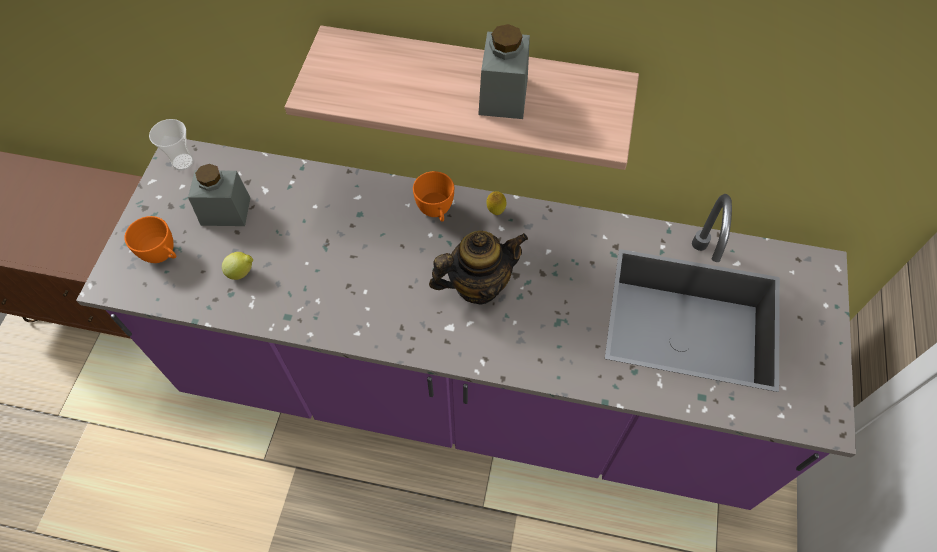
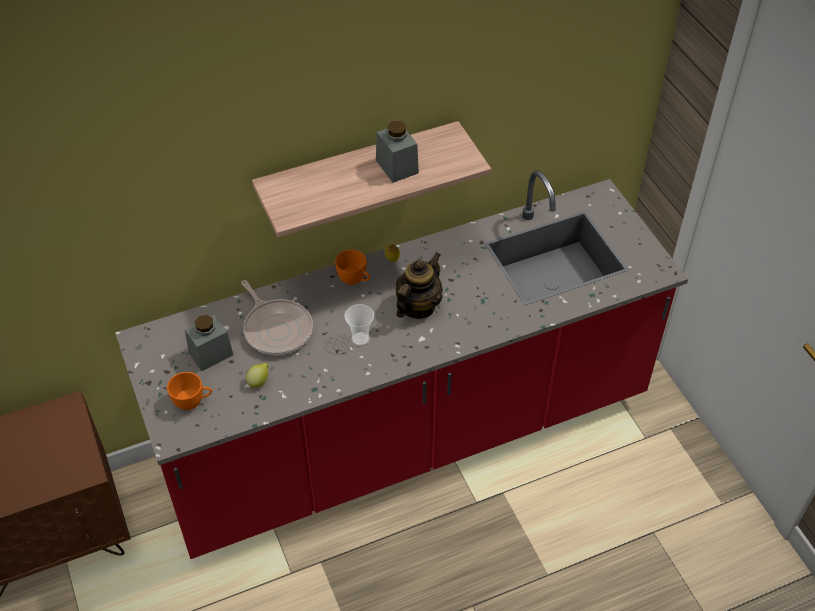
camera: 35 degrees left, 10 degrees down
(182, 162) = (147, 341): cup -> cup (360, 339)
(311, 221) = (277, 328): none -> frying pan
(468, 392) = (407, 436): purple counter -> red counter

